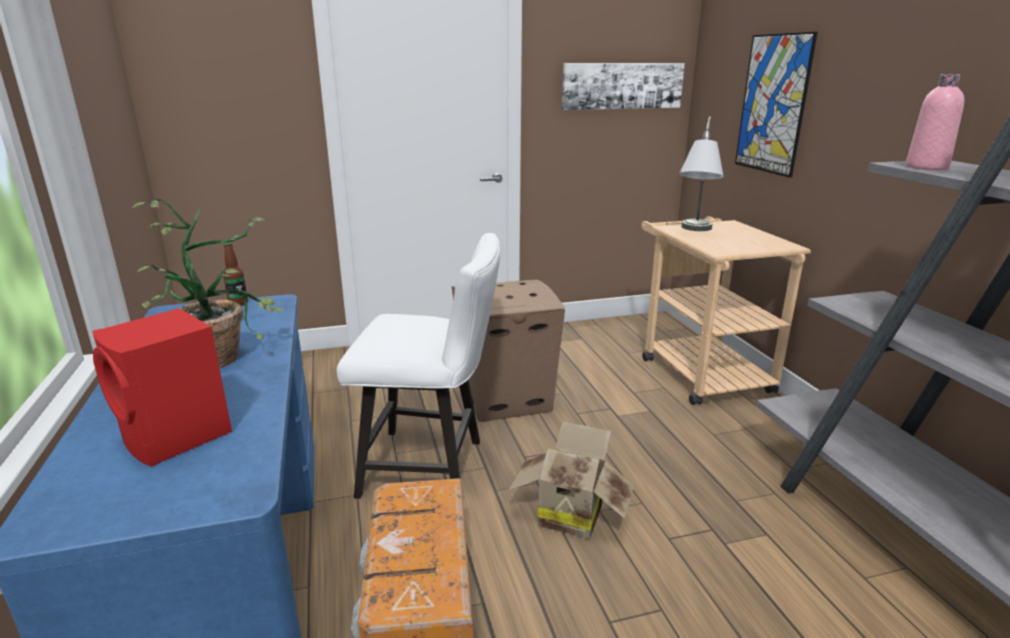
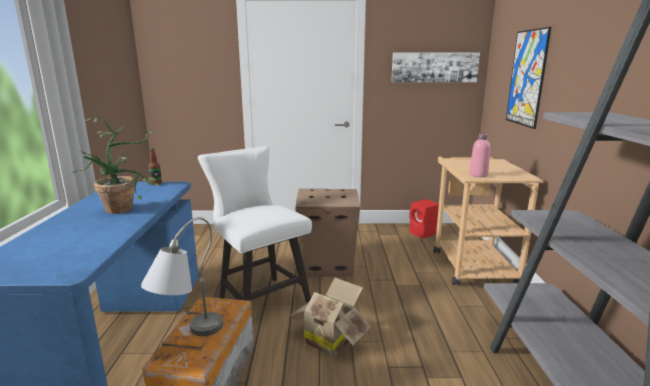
camera: 15 degrees right, 5 degrees down
(177, 438) = (66, 243): red speaker -> red speaker (424, 233)
(432, 467) = (260, 298): white chair -> white chair turned 150 degrees counterclockwise
(694, 232) = (465, 164): grey table lamp -> grey table lamp (187, 337)
(926, 167) = (580, 115): pink bottle -> pink bottle (478, 175)

